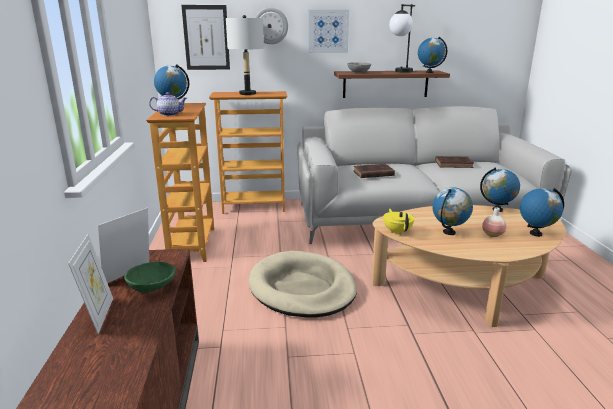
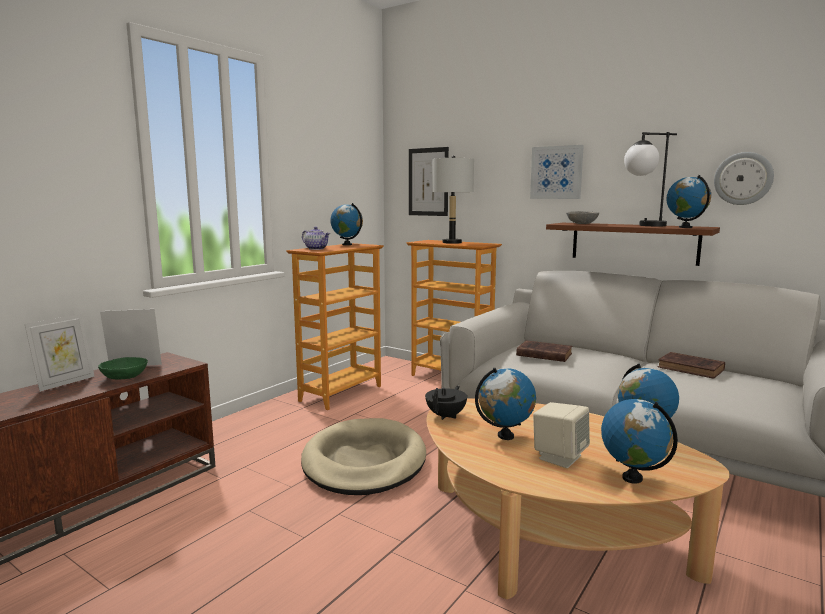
camera: 40 degrees right, 10 degrees down
(270, 26) = (491, 168): wall clock -> wall clock (743, 178)
(397, 231) = (446, 416): yellow teapot -> black teapot
(492, 235) = (559, 457): vase -> beige speaker

